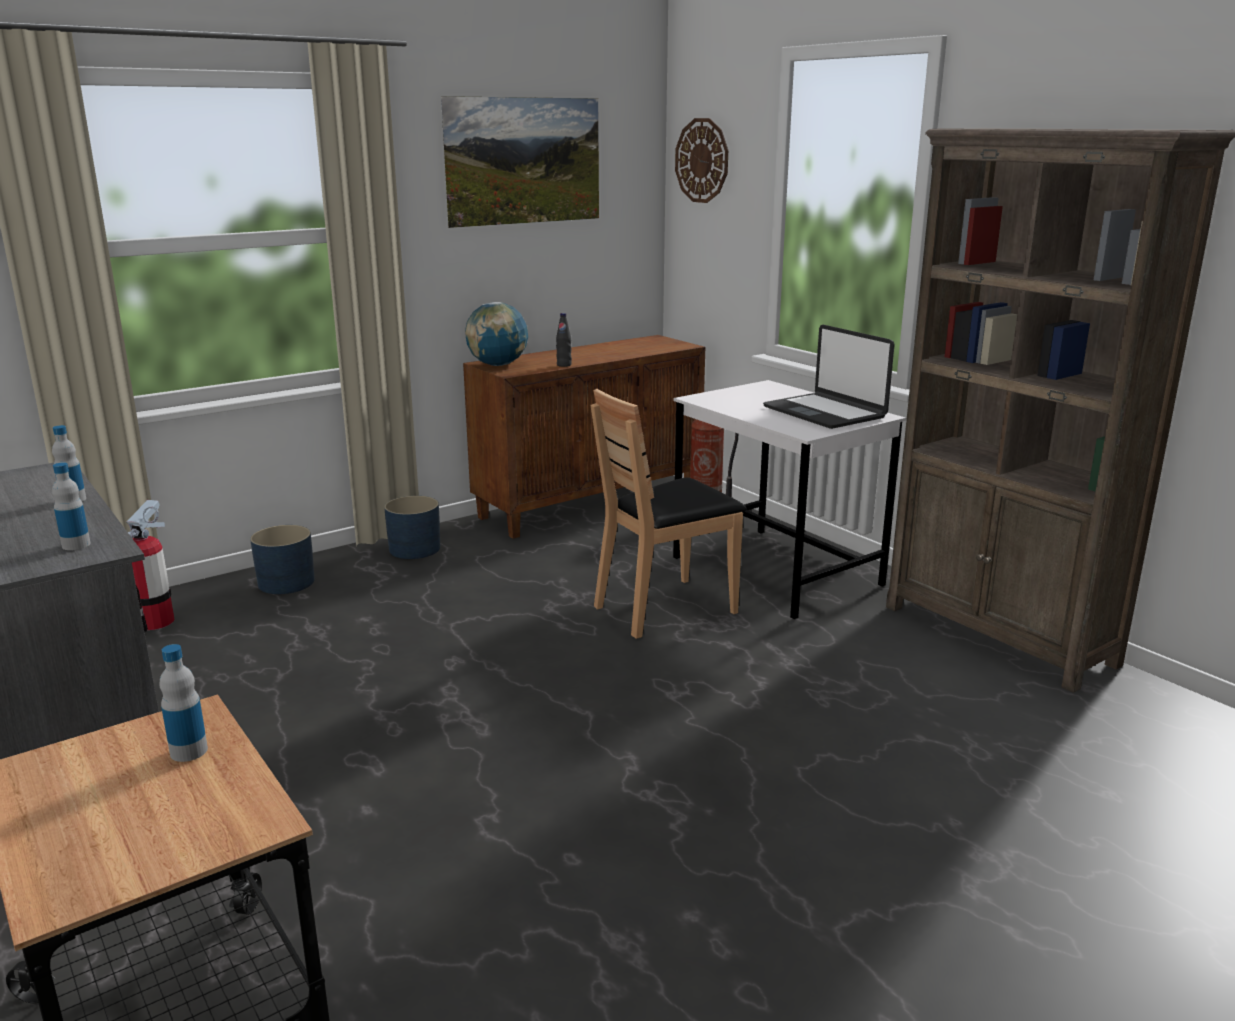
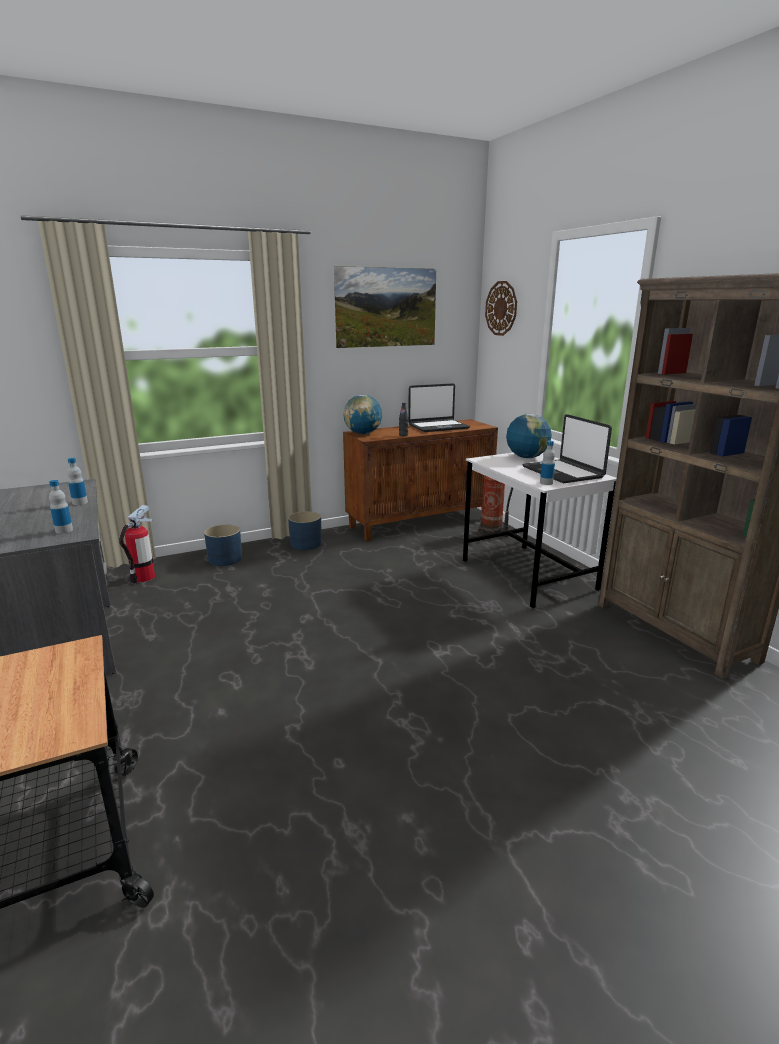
camera: 10 degrees right, 0 degrees up
(189, 751) = (62, 673): bottle -> bottle (546, 483)
(612, 349) = (438, 427): none -> laptop
(665, 608) = (449, 594): brown chair -> none
(764, 392) = (526, 457): none -> globe

